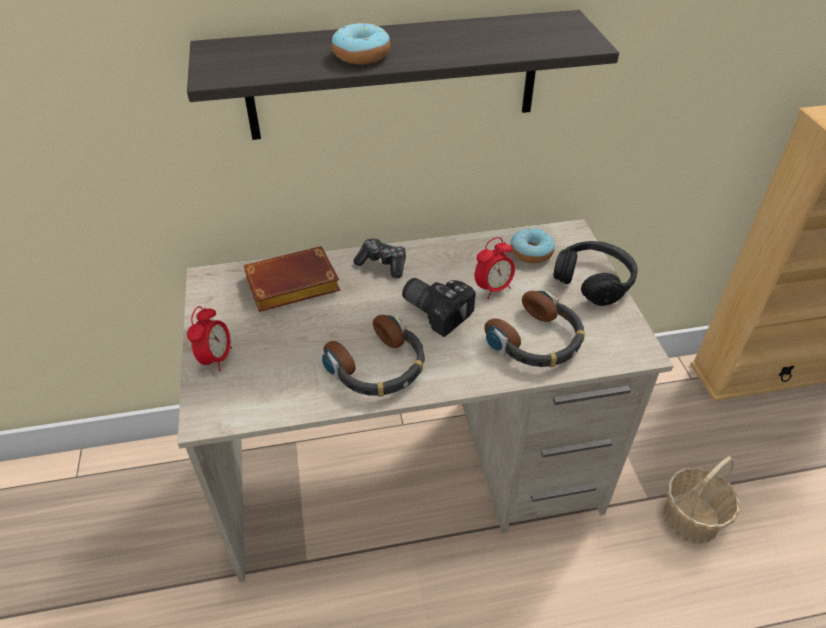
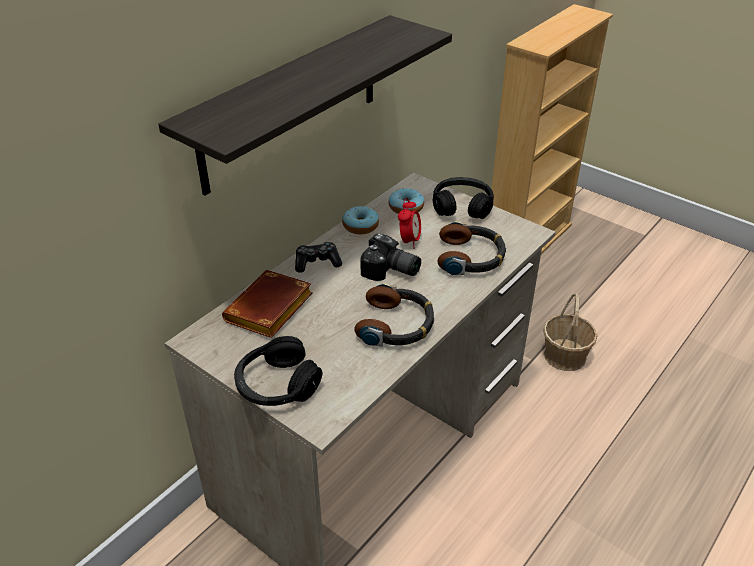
camera: 40 degrees left, 5 degrees down
(216, 358) = (277, 385): alarm clock -> black headphones
(361, 55) = (305, 88): donut -> donut (360, 226)
(437, 310) = (390, 271): camera -> camera turned 150 degrees counterclockwise

